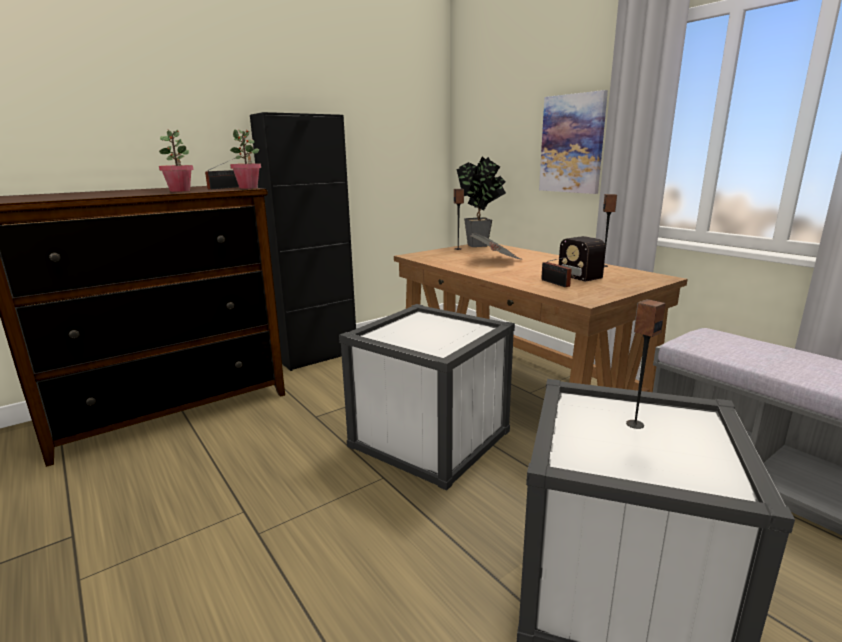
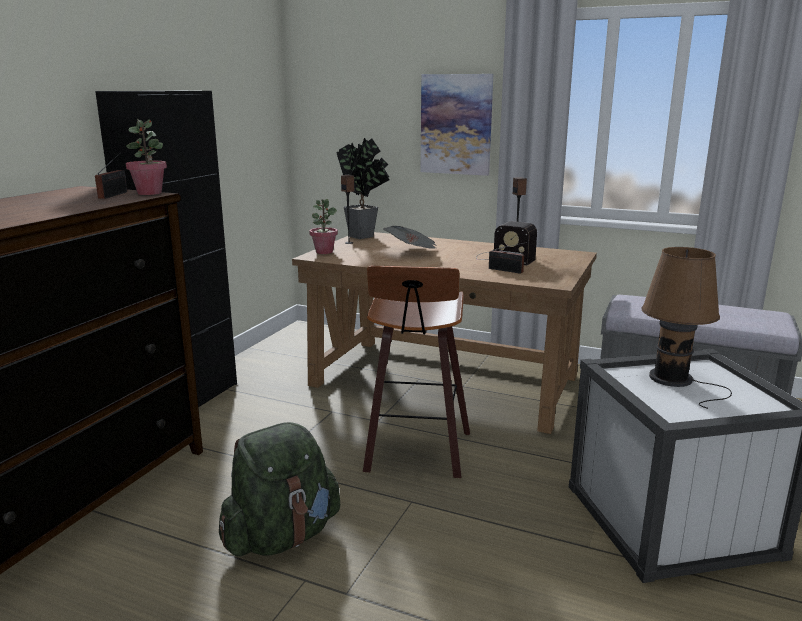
camera: 30 degrees left, 0 degrees up
(180, 191) = (73, 204): potted plant -> potted plant (324, 252)
(265, 472) = (282, 536): none -> green backpack
(429, 438) = (416, 453): white storage box -> stool
(634, 424) = (675, 380): speaker -> brown table lamp

